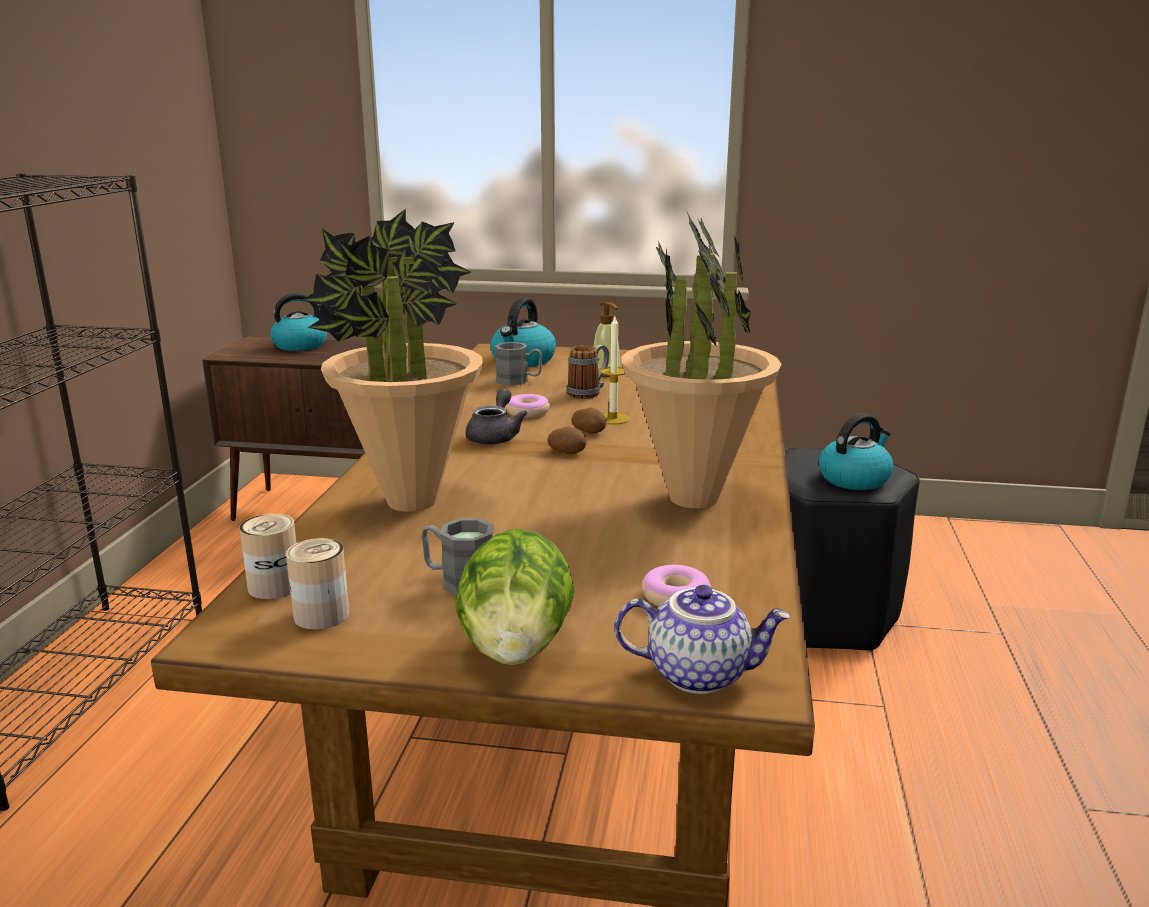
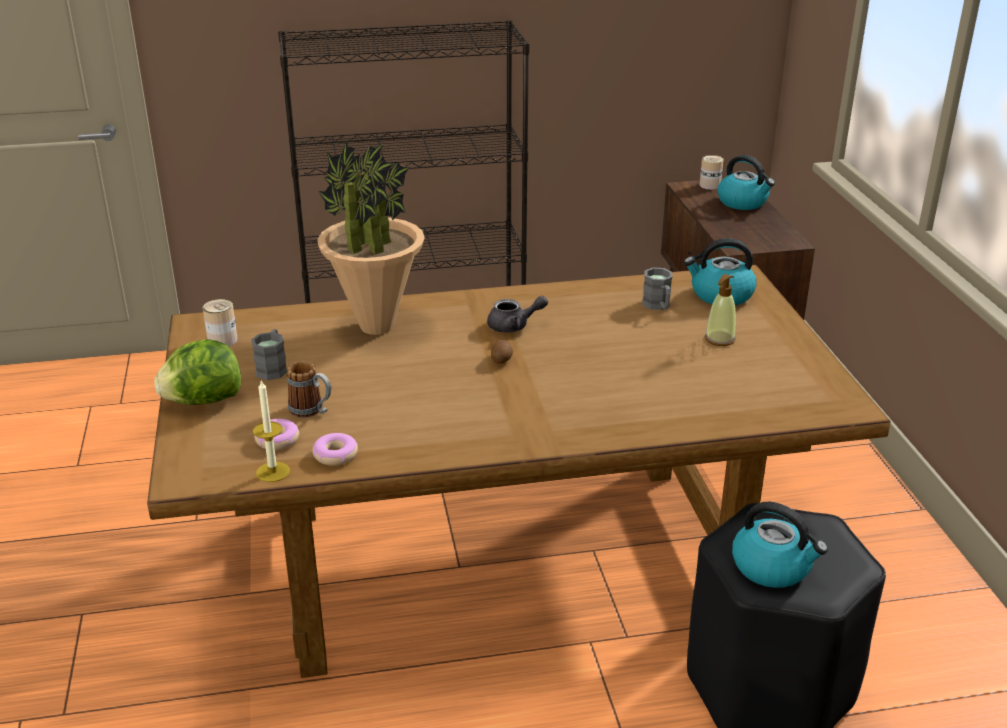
camera: 70 degrees right, 10 degrees up
(274, 586) = (249, 319): can -> can (710, 185)
(527, 412) = (578, 327): donut -> donut (335, 455)
(589, 392) = (654, 342): mug -> mug (312, 411)
(589, 431) = (554, 360): potato -> none
(613, 419) = (592, 365): candle -> candle (273, 472)
(694, 499) = (437, 426): potted plant -> none
(699, 673) = (190, 460): teapot -> none

